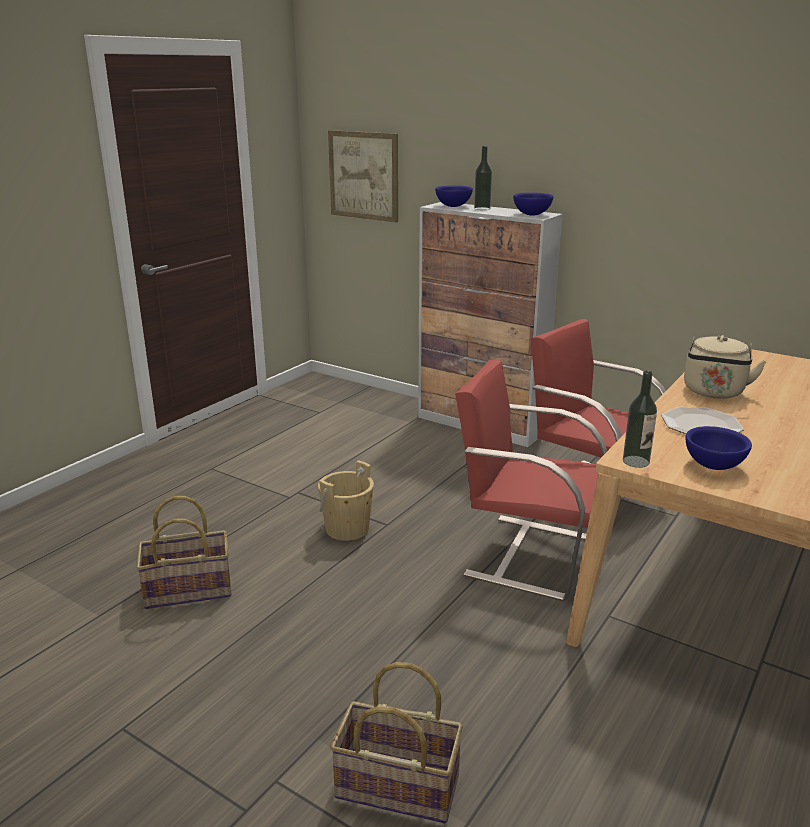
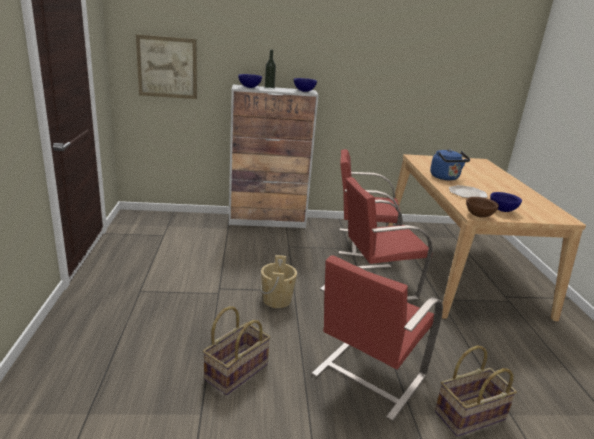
camera: 40 degrees left, 0 degrees up
(328, 665) = (367, 376): none -> red chair
(636, 461) = (478, 215): bottle -> brown bowl
(714, 393) = (445, 178): beige kettle -> blue kettle

